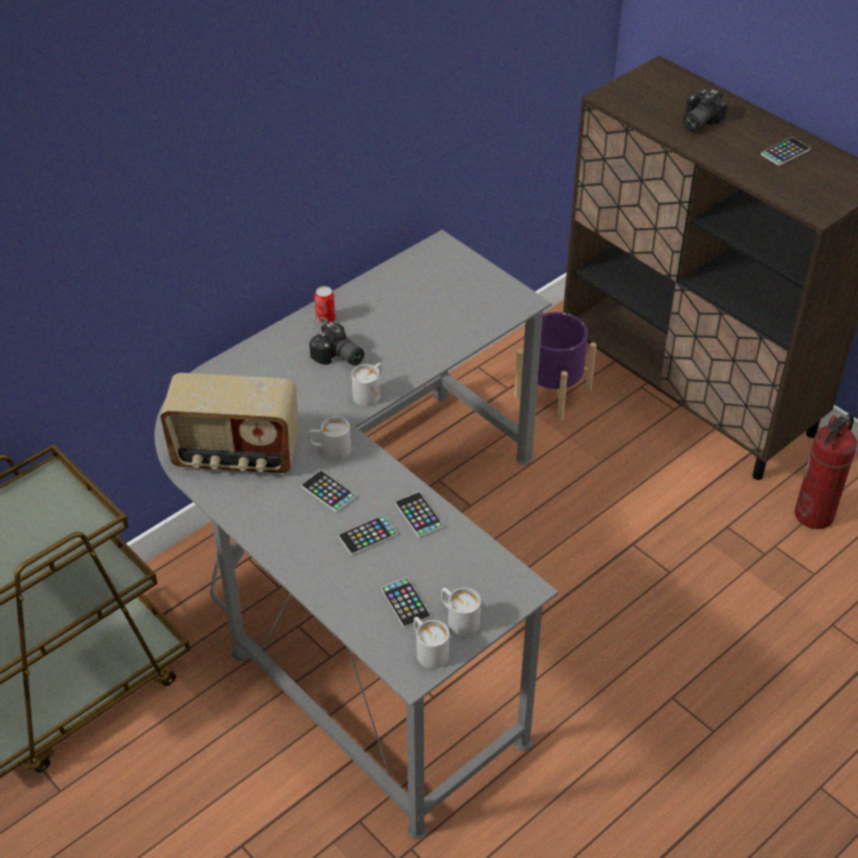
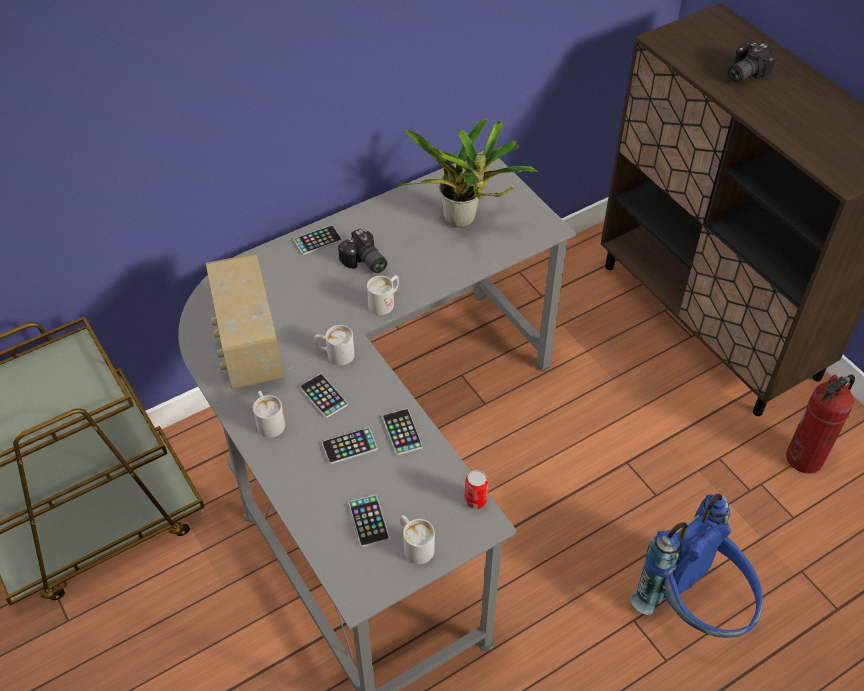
camera: 10 degrees right, 5 degrees up
(236, 456) = (248, 348): radio -> radio turned 60 degrees clockwise
(325, 319) = (362, 223): can -> can (475, 500)
(428, 650) = (378, 574): white mug -> white mug (269, 421)
(432, 304) = (464, 220): none -> potted plant
(552, 392) = (581, 305): purple planter -> none
(732, 677) = (694, 609): none -> blue backpack
(785, 152) = (825, 114): phone -> phone (318, 240)

